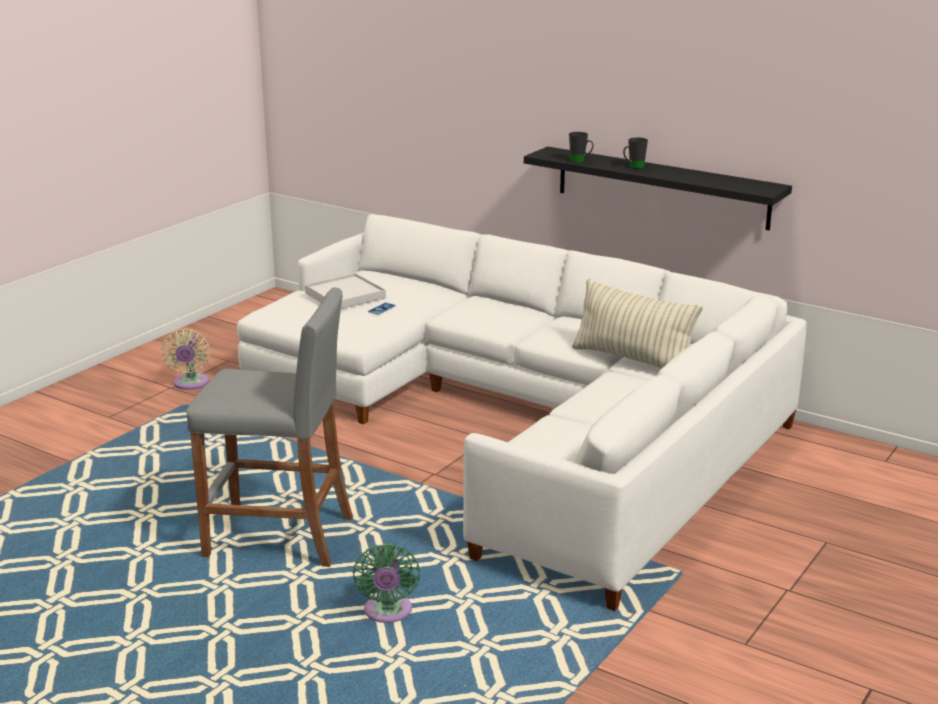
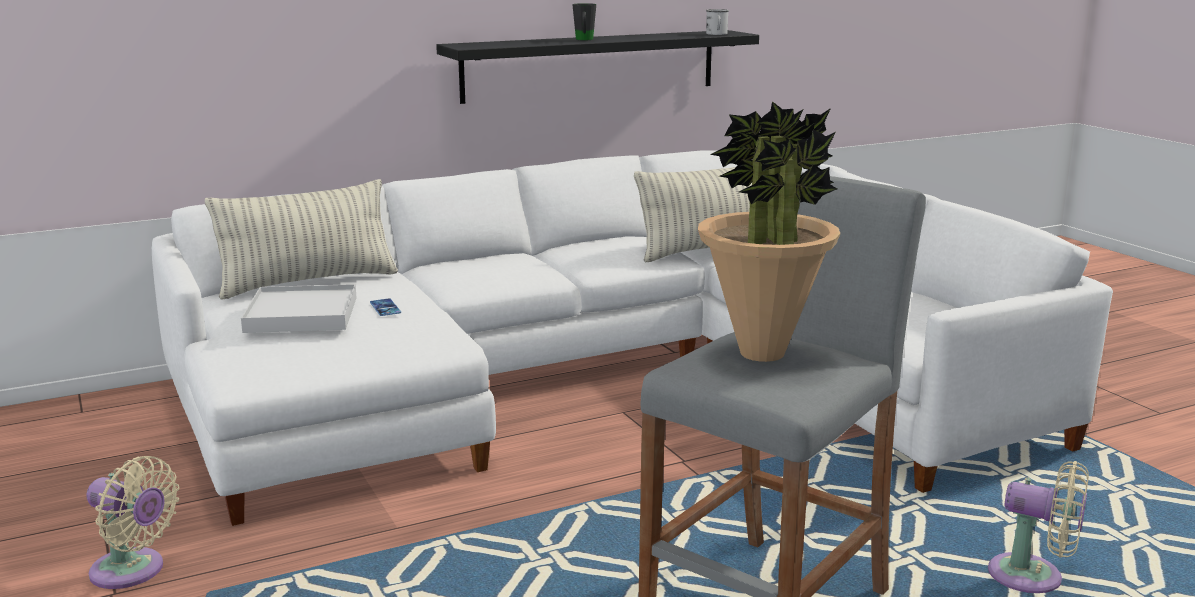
camera: 60 degrees left, 5 degrees down
(261, 383) = (762, 353): none -> potted plant
(387, 613) = (1033, 577): green fan -> beige fan
(403, 281) = (308, 282): none -> pillow
(580, 161) = (524, 44): black mug -> none
(745, 188) = (717, 34): none -> white mug

